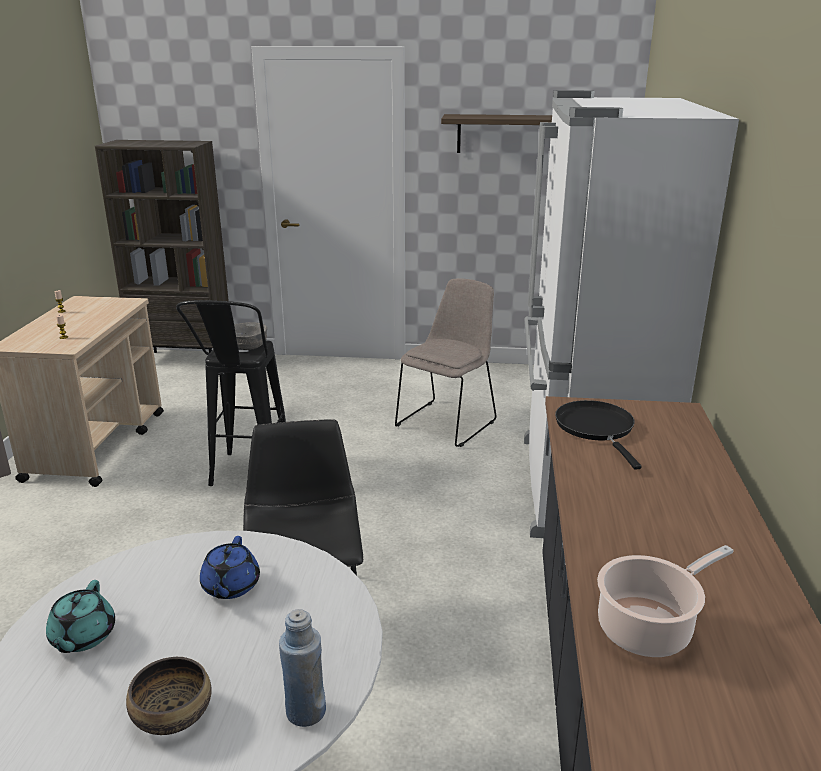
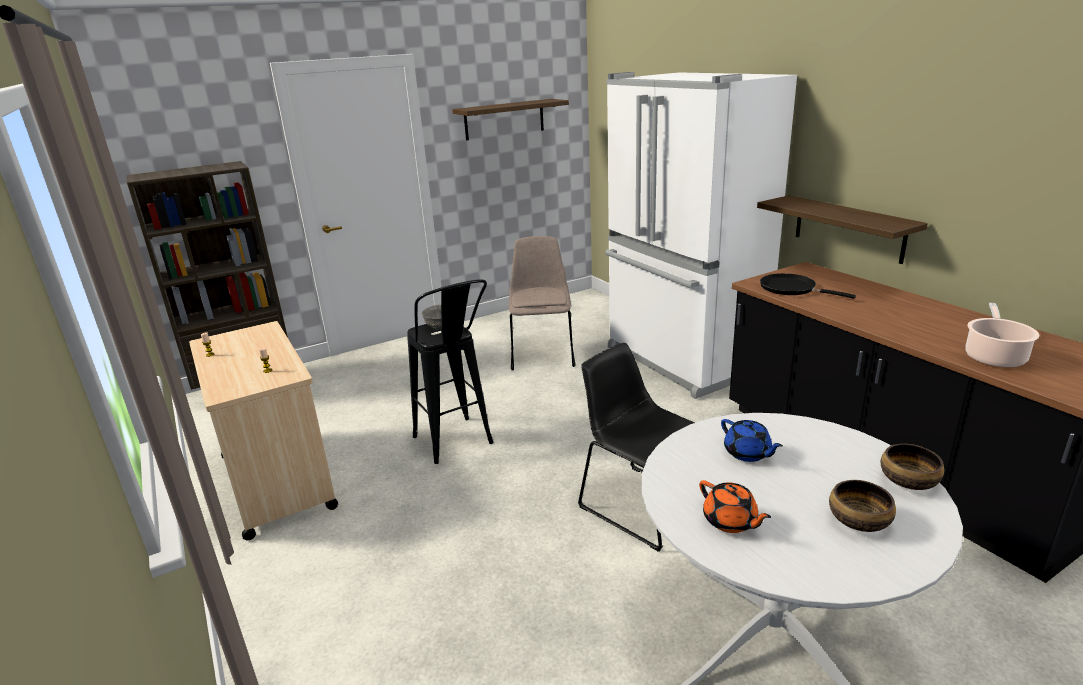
camera: 35 degrees left, 0 degrees up
(82, 637) = (730, 521): turquoise teapot -> orange teapot
(305, 711) = (907, 480): blue bottle -> bowl
(740, 370) = (848, 228): none -> shelf

